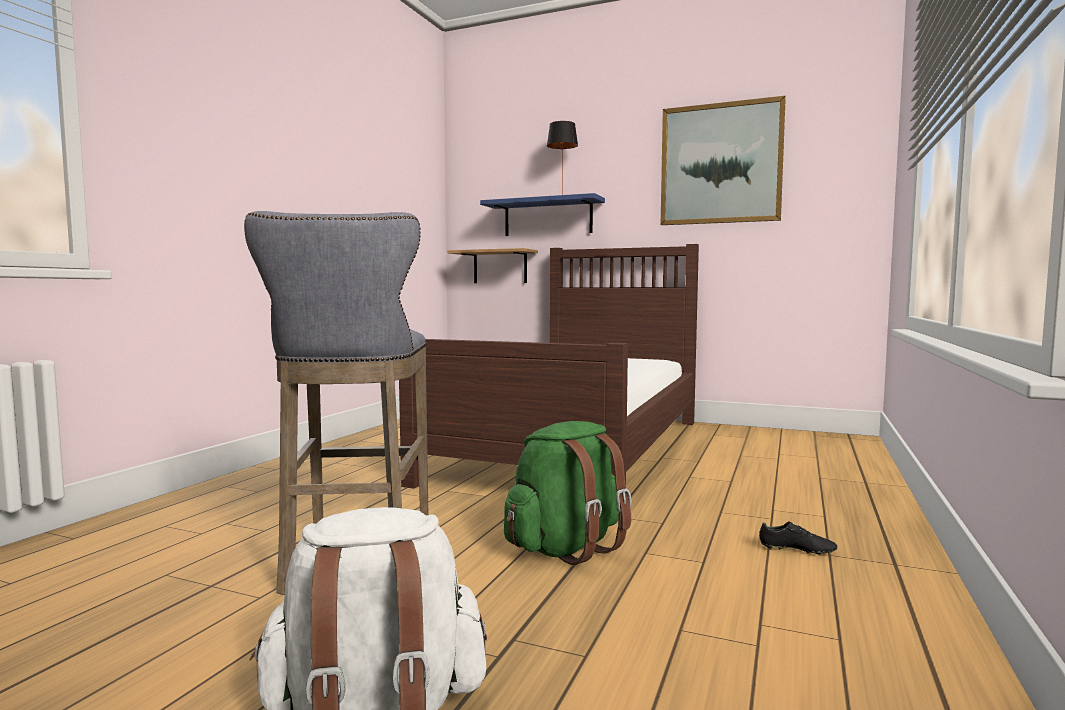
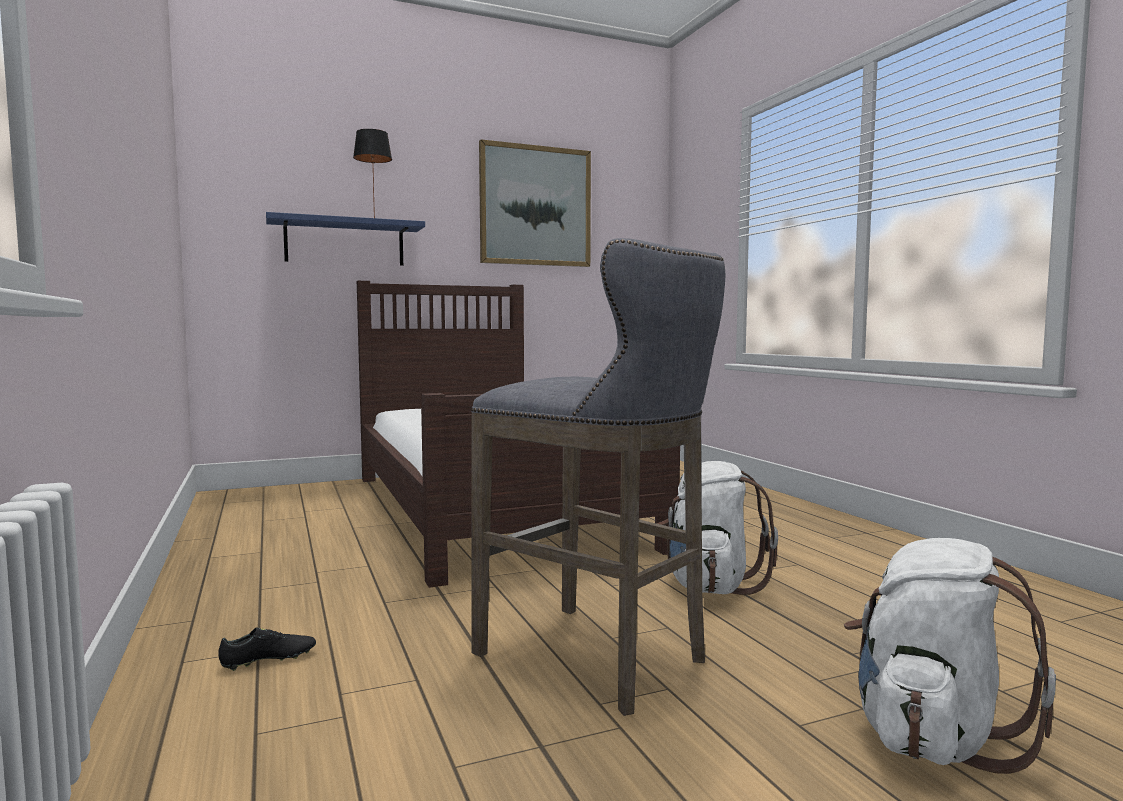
camera: 45 degrees left, 0 degrees up
(500, 267) = (277, 301): shelf -> none
(566, 548) = (709, 585): green backpack -> white backpack
(797, 550) = (816, 540): black shoe -> black shoe (269, 660)

